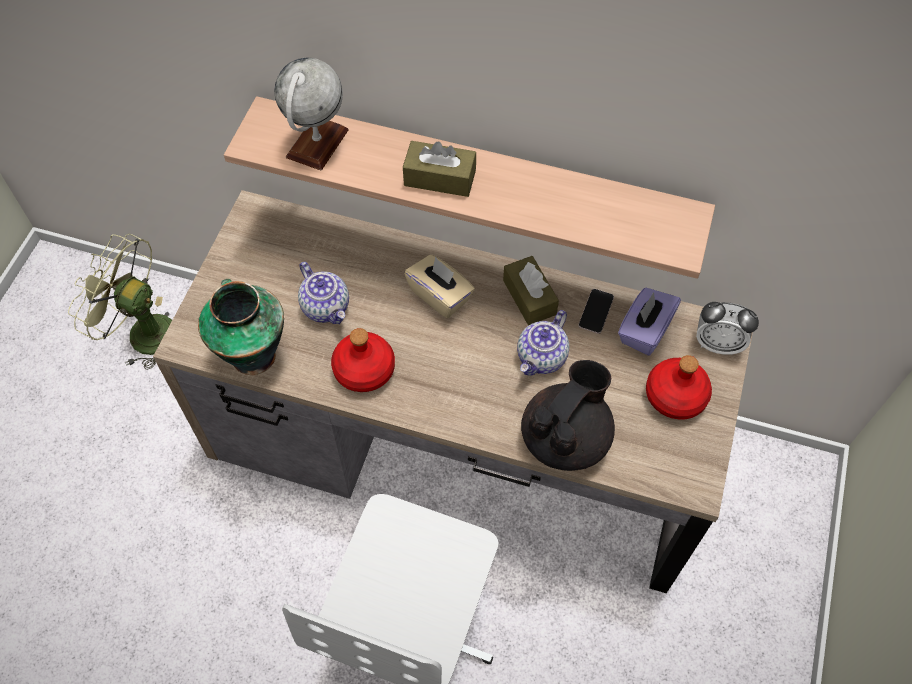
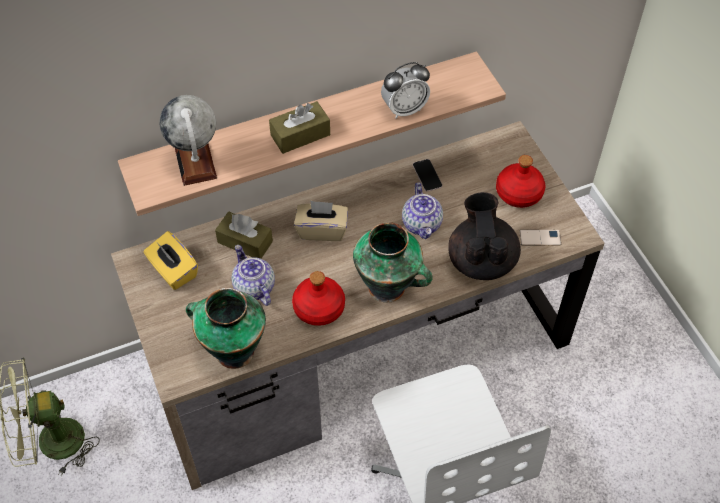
camera: 40 degrees left, 5 degrees down
(275, 242) = (173, 271): none -> yellow tissue box
(326, 307) = (253, 287): teapot -> teapot turned 135 degrees counterclockwise
(446, 398) = (388, 288): none -> vase
(529, 297) = (379, 194): brown tissue box -> brown tissue box (245, 242)
(644, 331) = (466, 168): purple tissue box -> none
(651, 459) = (540, 238): none -> phone
(717, 343) = (513, 148): alarm clock -> alarm clock (404, 109)

